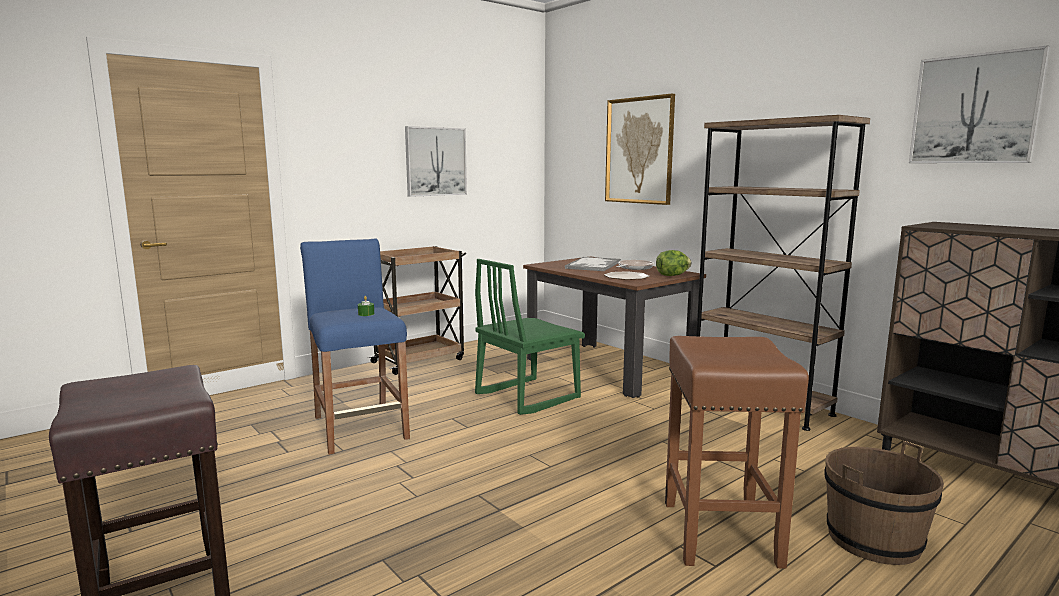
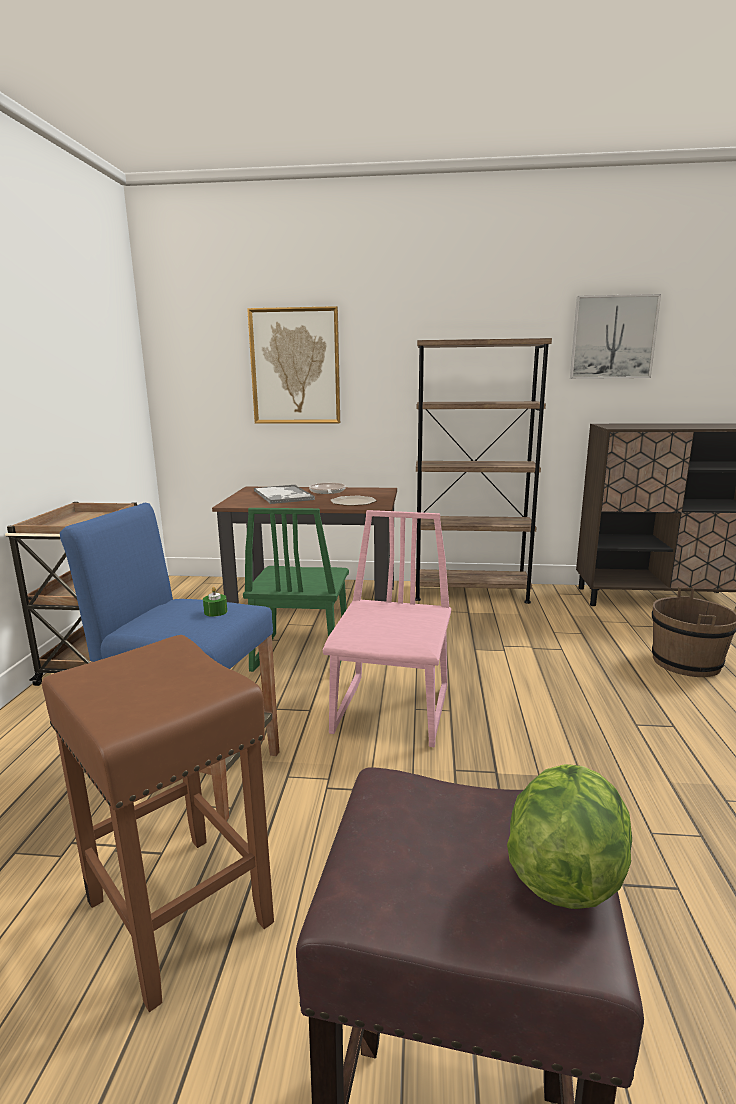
camera: 45 degrees left, 5 degrees up
(435, 161) = (55, 382): picture -> none
(513, 449) = (393, 711): none -> pink chair
(672, 275) = (381, 494): lettuce -> lettuce (565, 872)
(721, 534) = (635, 702): brown stool -> brown stool (181, 913)

